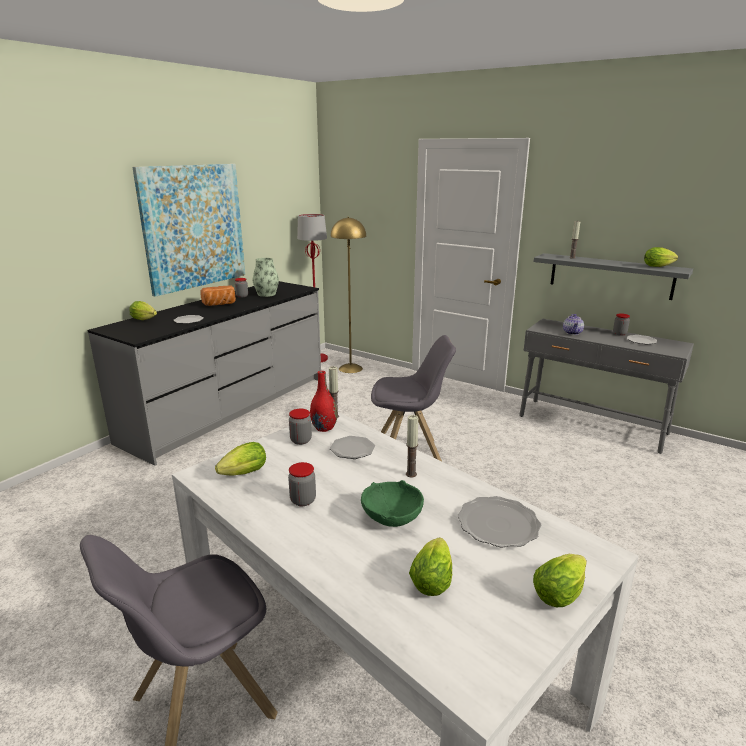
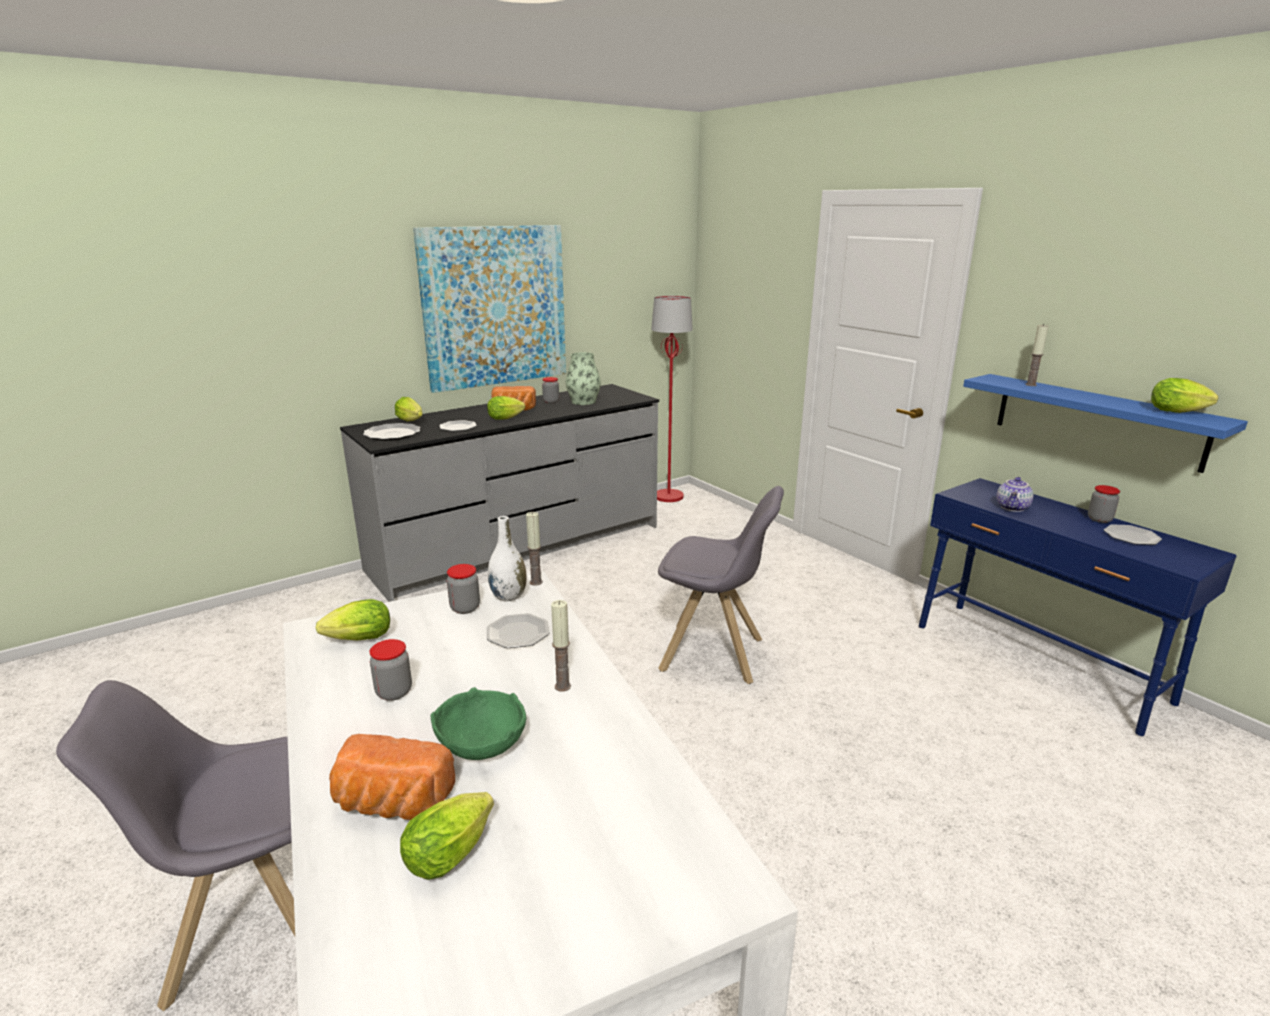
camera: 20 degrees right, 0 degrees up
(324, 428) = (508, 596): red vase -> white vase
(350, 368) = (706, 516): yellow floor lamp -> none
(368, 564) = (391, 804): none -> bread
(498, 525) = (616, 794): plate -> plate (392, 434)
(561, 592) = (616, 932): lettuce -> lettuce (507, 418)
(591, 425) = (1036, 663): grey console table -> blue console table
(610, 276) = (1096, 420): grey shelf -> blue shelf

